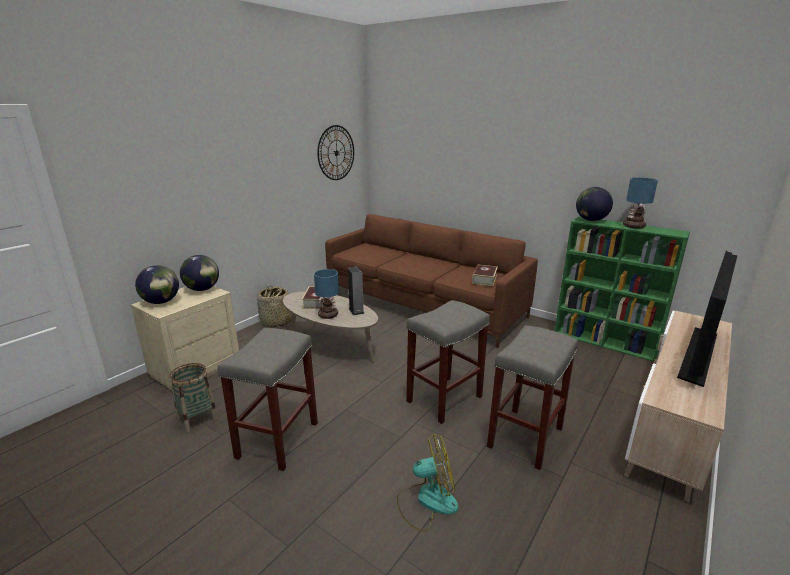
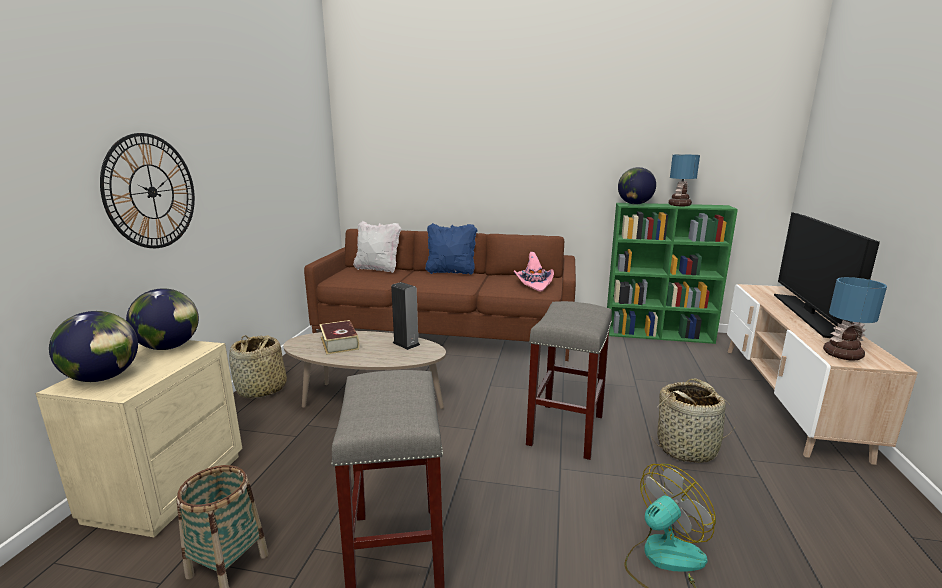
camera: 25 degrees left, 5 degrees down
(329, 315) = (374, 355): table lamp -> table lamp (843, 354)
(336, 153) = (305, 147): wall clock -> wall clock (152, 192)
(381, 248) = (378, 269): none -> white pillow
(431, 258) = (451, 272): none -> blue pillow
(484, 279) = (534, 284): book -> pink hat
(525, 438) = (687, 448): grey stool -> basket

